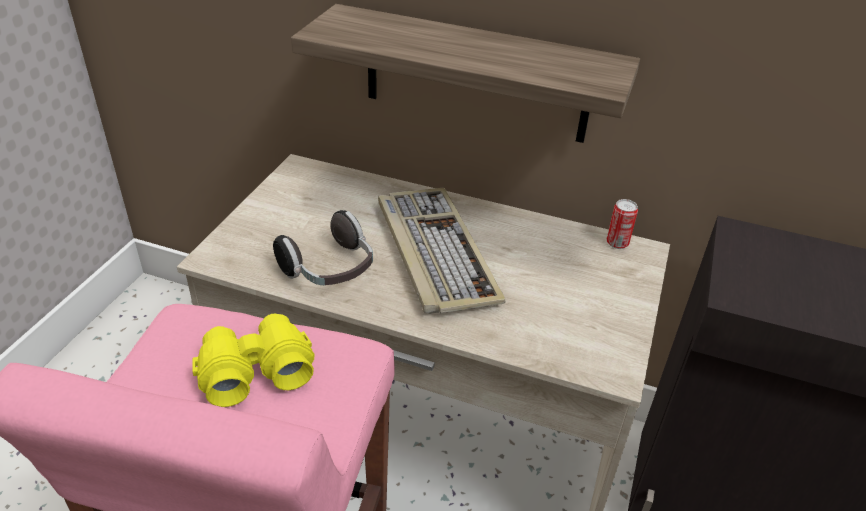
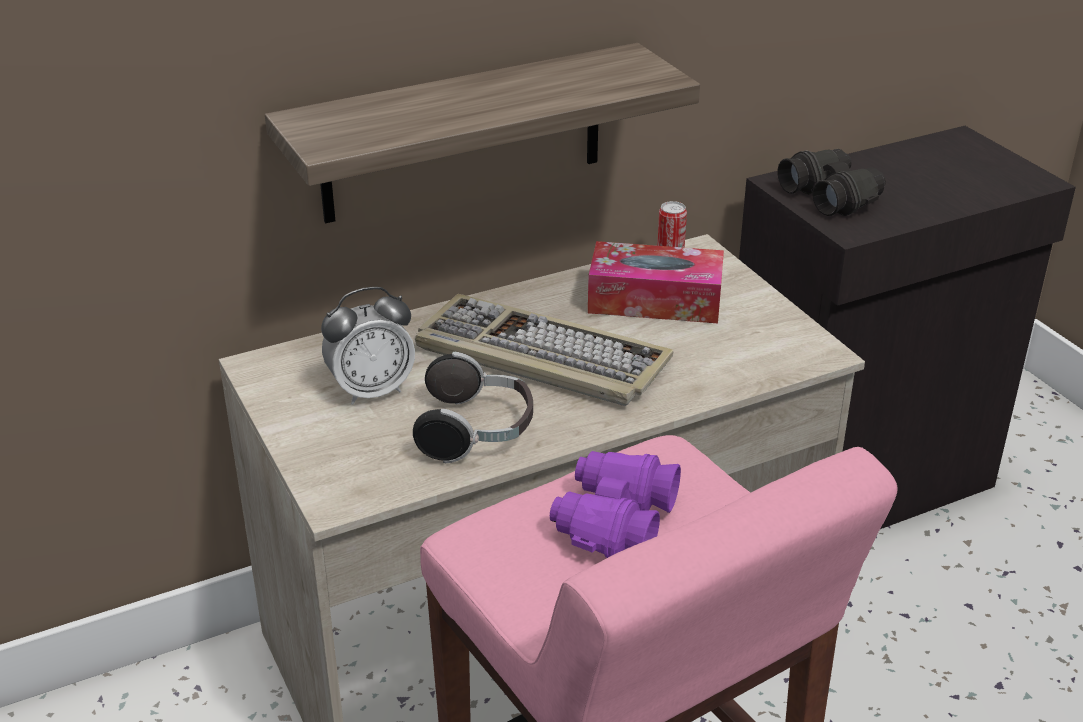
camera: 45 degrees left, 5 degrees down
(255, 370) = (613, 521): yellow binoculars -> purple binoculars
(323, 213) = (371, 390): none -> alarm clock
(559, 263) = (655, 300): none -> tissue box
(764, 264) = (831, 196): none -> black binoculars

